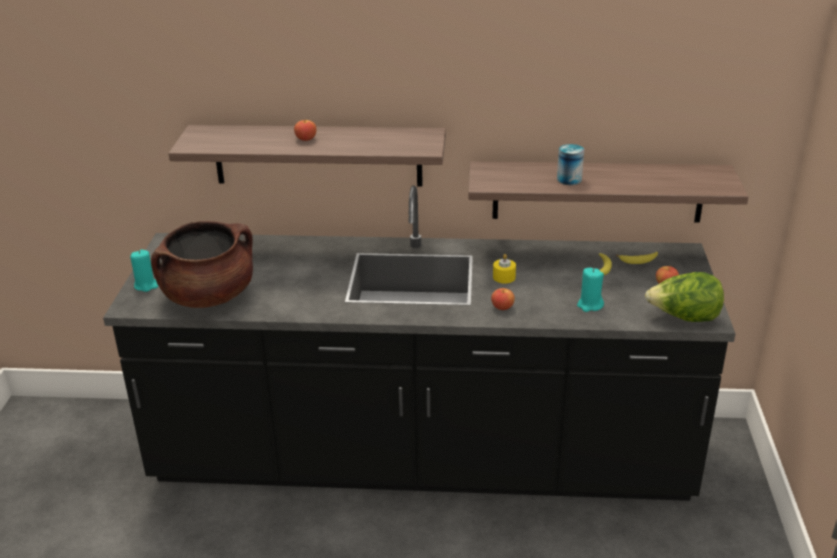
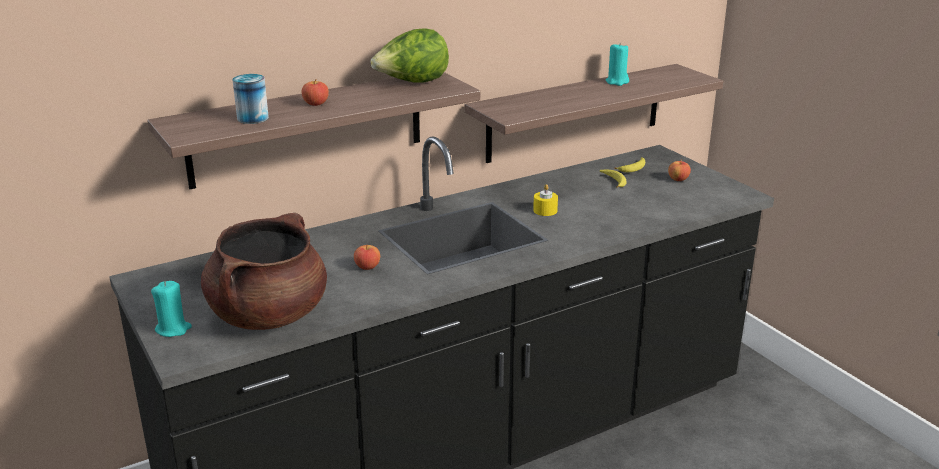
camera: 35 degrees left, 5 degrees down
(502, 307) = (578, 233): apple -> apple (367, 267)
(569, 179) = (574, 98): can -> can (252, 118)
(589, 305) = (645, 210): turquoise candle -> turquoise candle (617, 82)
(684, 318) = (725, 198): lettuce -> lettuce (412, 83)

